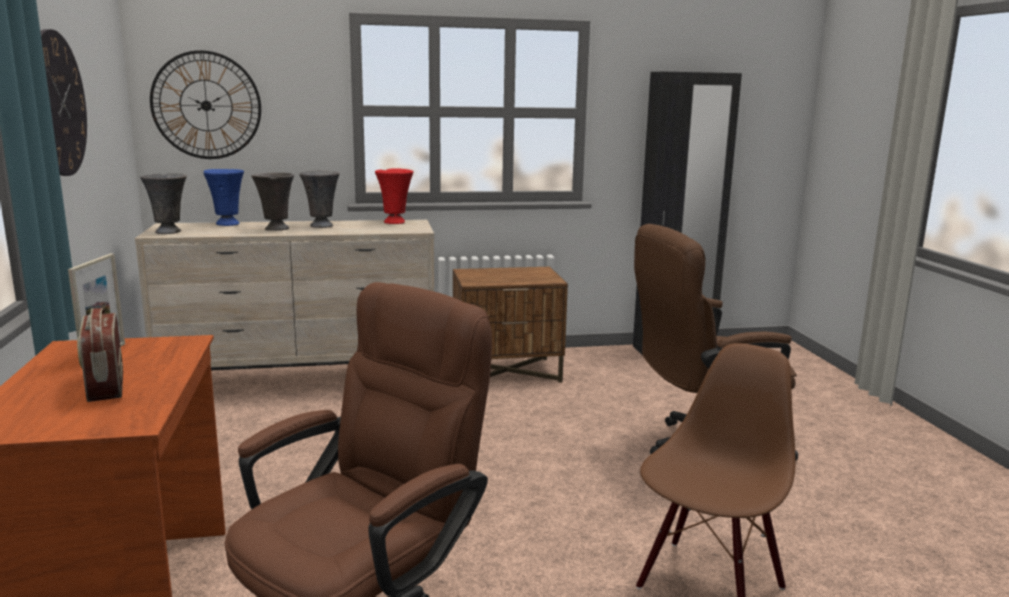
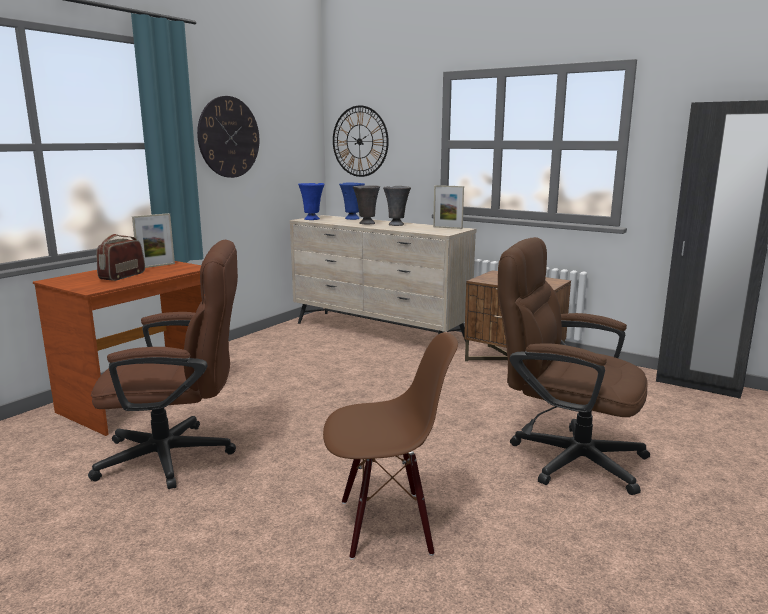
camera: 45 degrees right, 0 degrees up
(169, 232) = (312, 219): grey vase -> blue vase
(395, 222) = (447, 228): red vase -> picture frame

